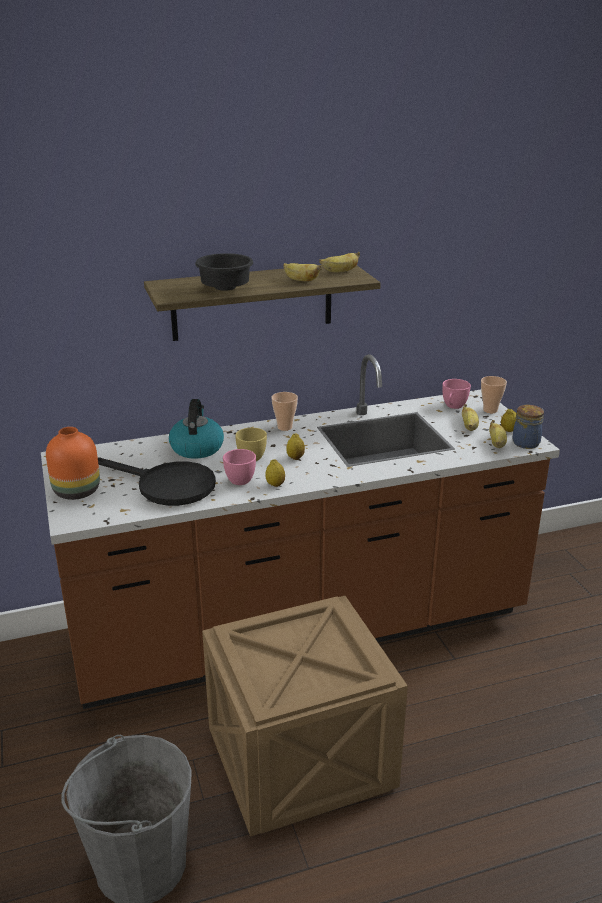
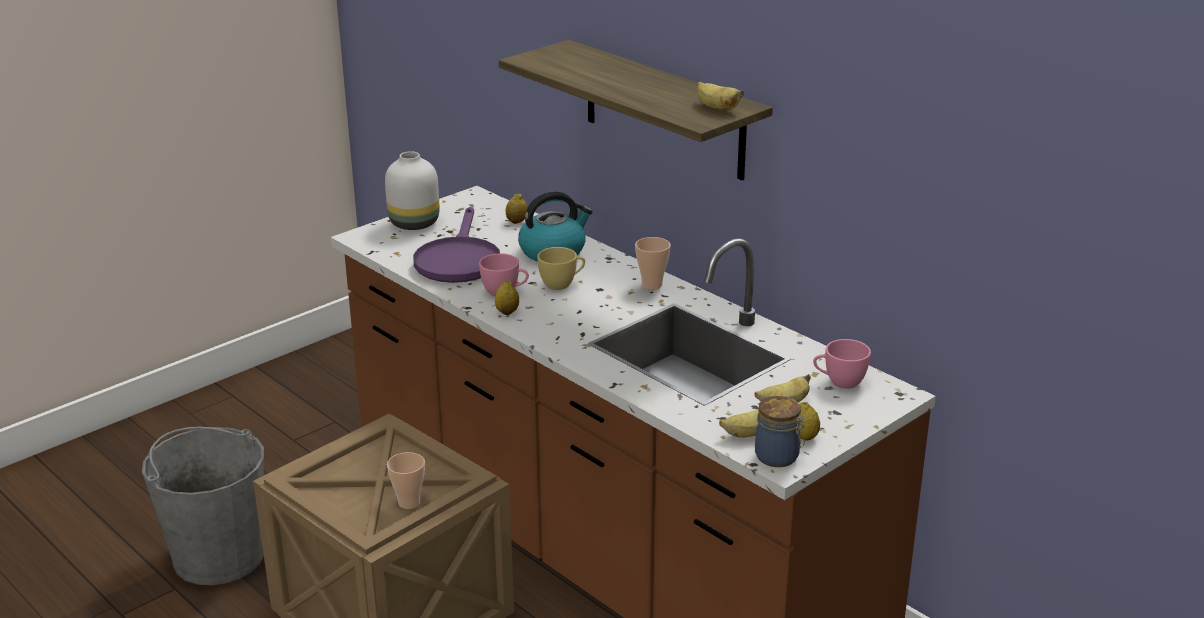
camera: 65 degrees right, 0 degrees up
(77, 491) = (415, 223): orange vase -> white vase
(167, 486) = (458, 259): black frying pan -> purple frying pan
(224, 288) = (582, 72): black bowl -> none
(295, 458) = (580, 308): lemon -> lemon (516, 221)
(300, 280) = (653, 96): banana -> none
(490, 410) = (861, 412): cup -> cup (409, 502)

